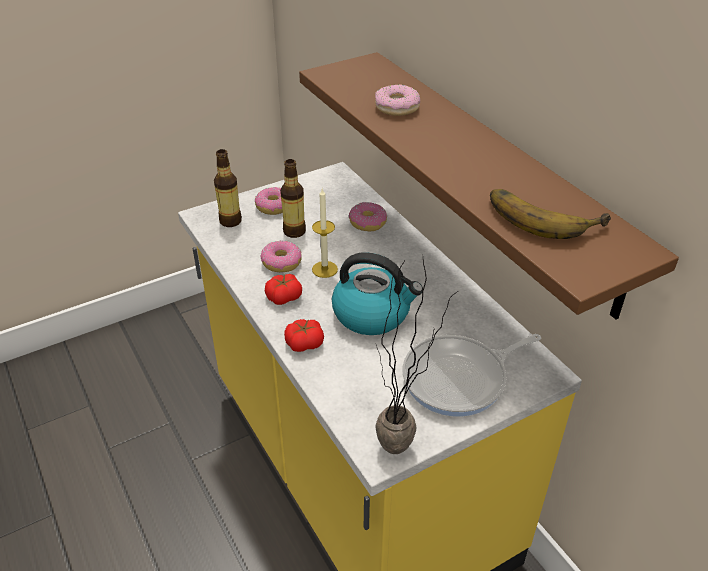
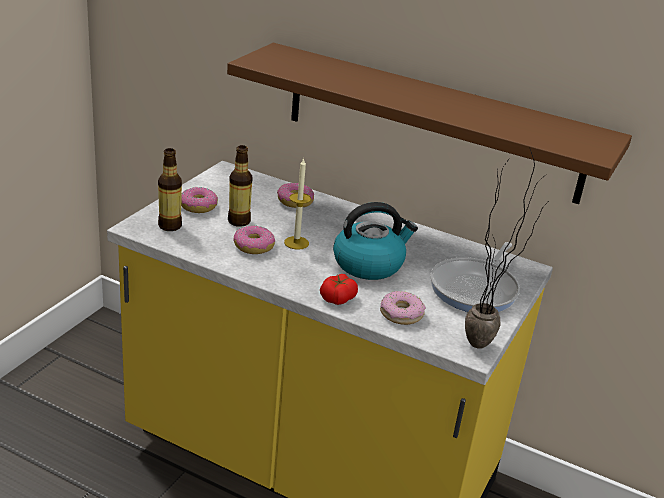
camera: 35 degrees left, 10 degrees down
(283, 297) = (284, 270): tomato -> none
(397, 107) = (344, 77): donut -> donut (401, 314)
(543, 215) = (531, 127): banana -> none

